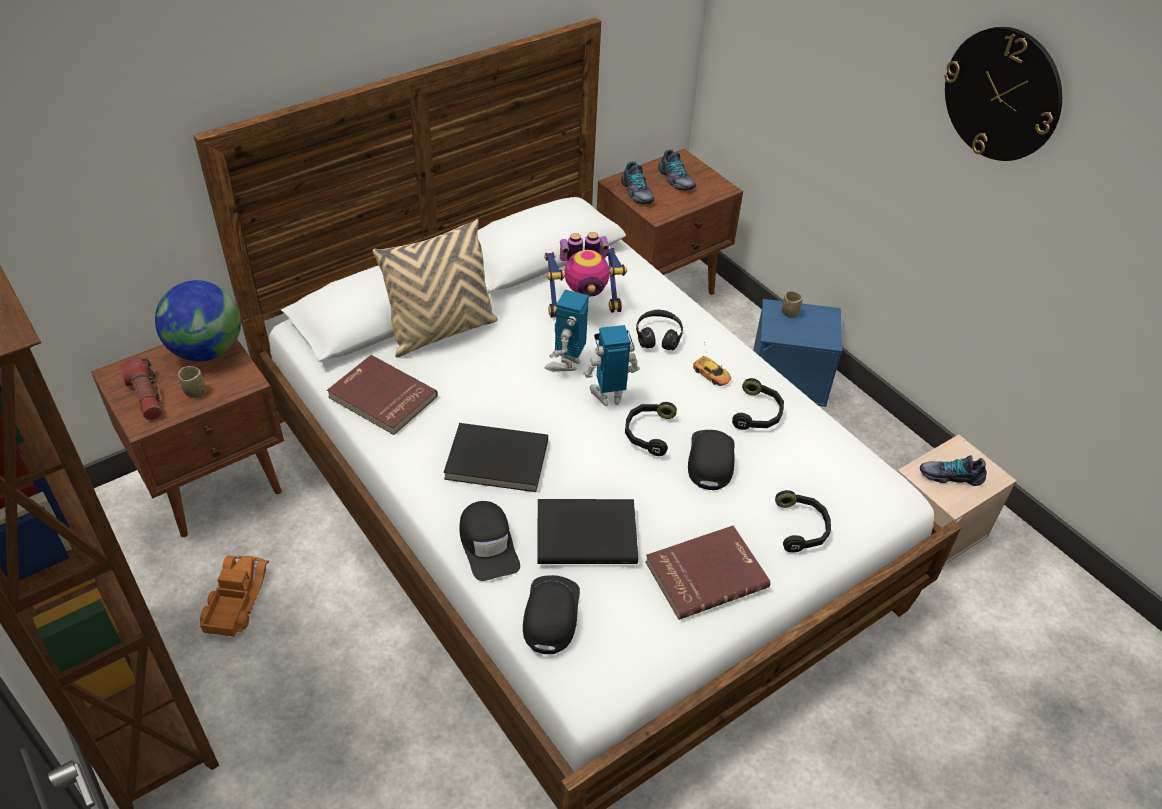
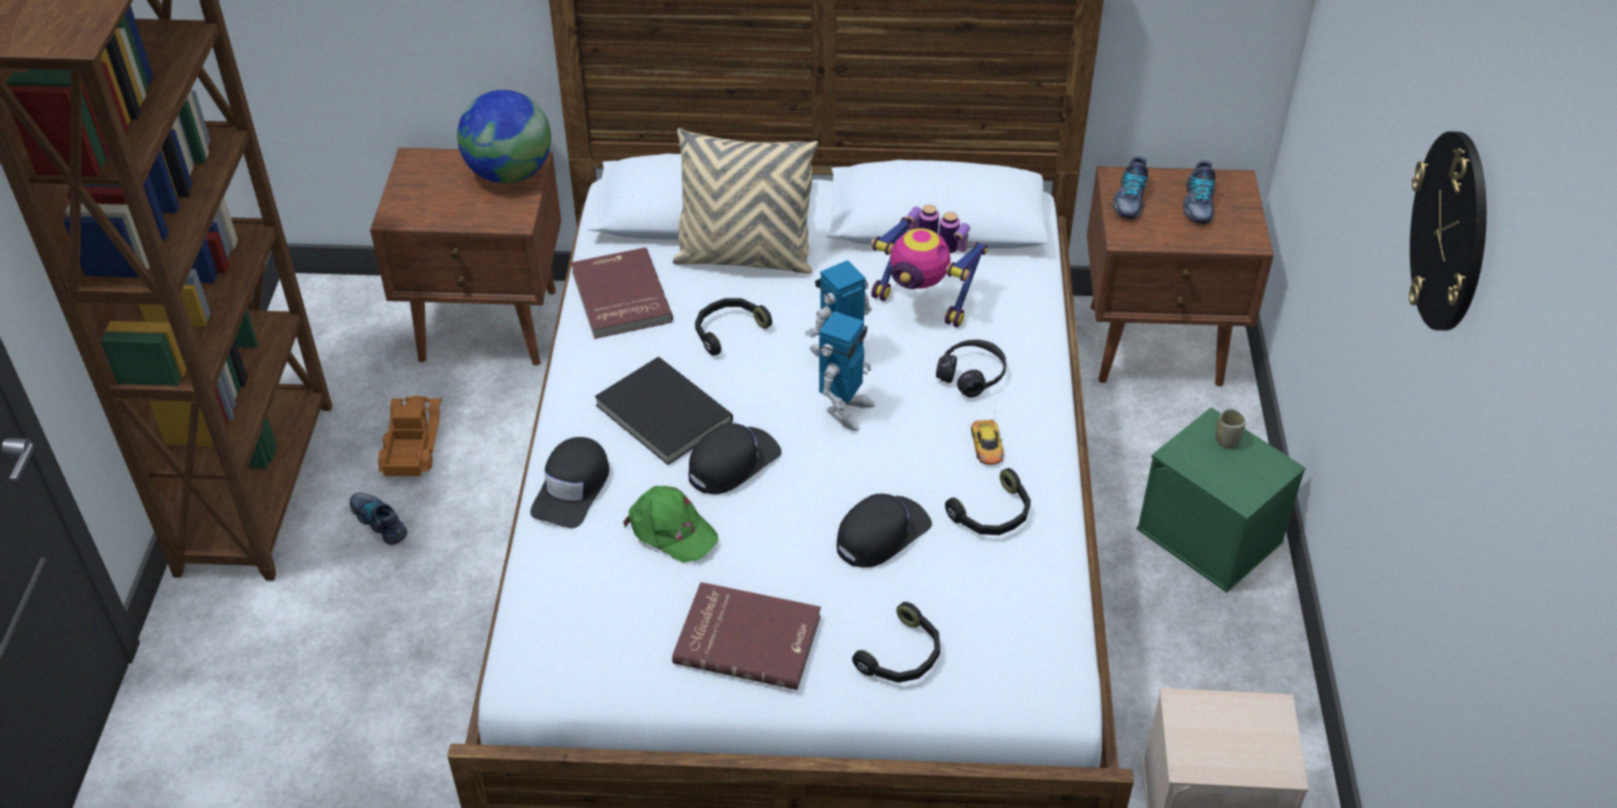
camera: 40 degrees right, 0 degrees up
(146, 396) = (420, 192): flashlight -> none
(195, 392) = (463, 208): cup -> none
(235, 600) = (410, 444): toy truck -> toy truck turned 45 degrees counterclockwise
(550, 615) = (558, 583): black cap -> black cap (732, 462)
(586, 533) = (671, 530): black book -> green cap
(609, 396) = (845, 410): toy robot -> toy robot turned 90 degrees clockwise
(648, 432) = (845, 469): black headphones -> black headphones (728, 330)
(789, 379) = (1211, 535): blue storage box -> green storage box
(950, 475) = (1222, 733): shoe -> shoe (380, 521)

